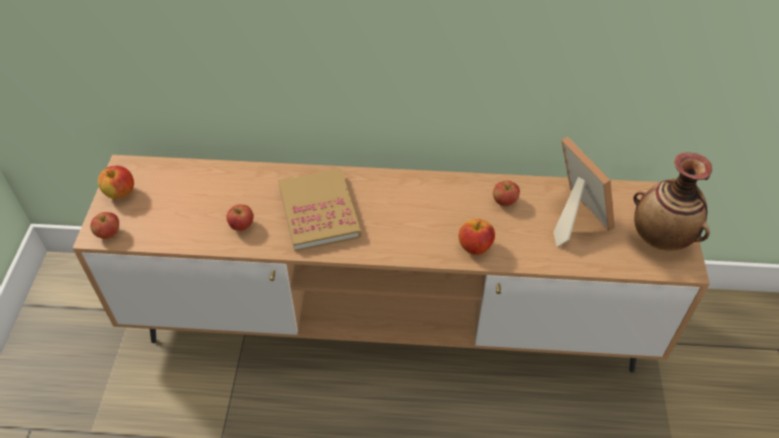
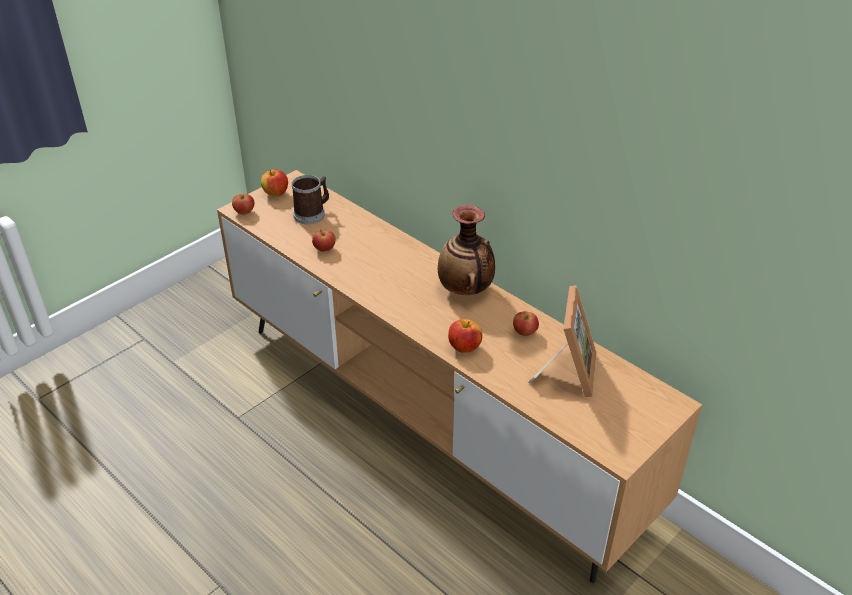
camera: 40 degrees right, 10 degrees down
(186, 194) = (312, 213): none -> mug
(319, 211) = (383, 267): book -> none
(661, 237) = (625, 426): vase -> vase (466, 290)

